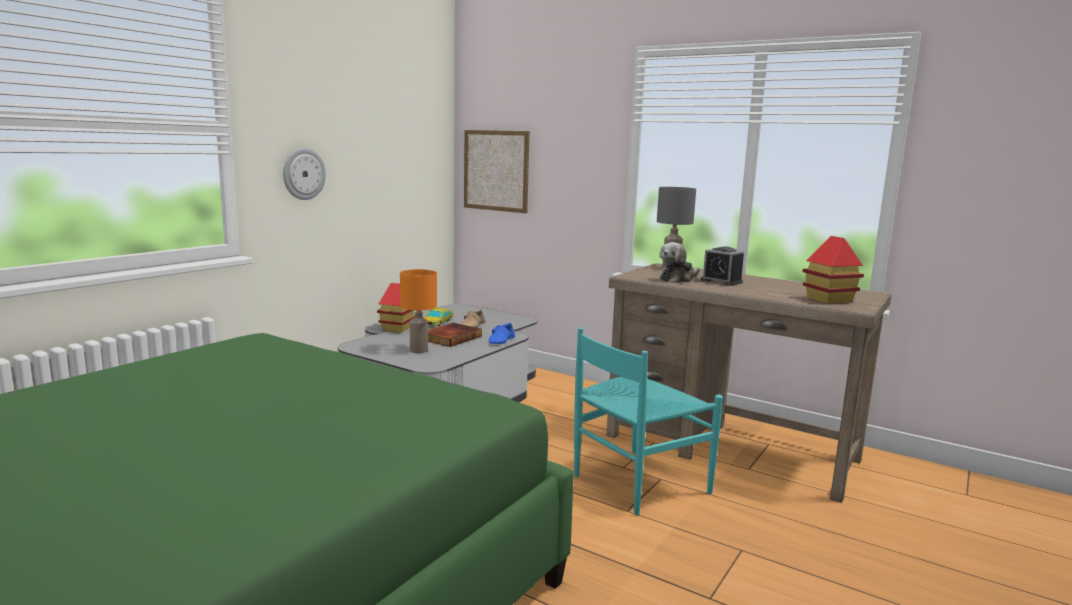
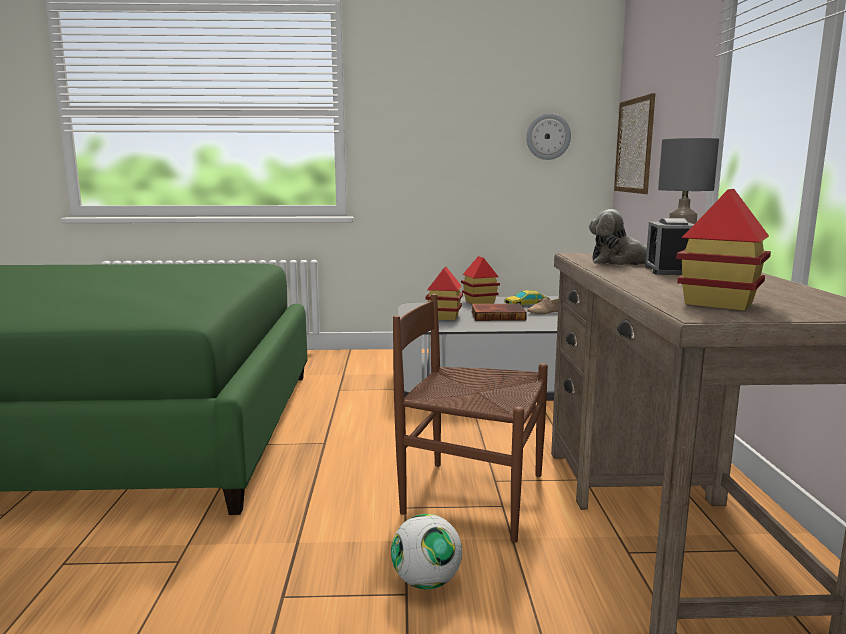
camera: 55 degrees right, 0 degrees up
(303, 174) = (413, 150): wall clock -> wall clock (548, 136)
(418, 350) = (444, 317): orange table lamp -> toy house
(502, 340) = (533, 326): blue shoe -> none
(637, 483) = (471, 496): turquoise chair -> brown chair
(733, 538) = (426, 582): none -> football

